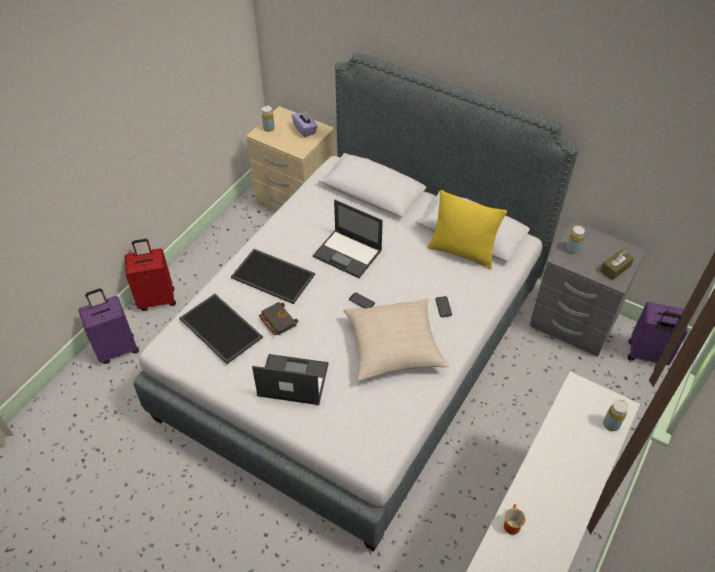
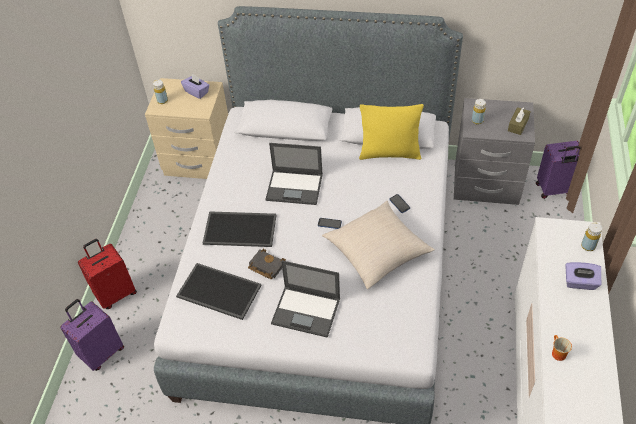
camera: 20 degrees left, 0 degrees up
(292, 380) = (307, 311): laptop -> laptop turned 150 degrees counterclockwise
(579, 460) = (580, 282): none -> purple tissue box

